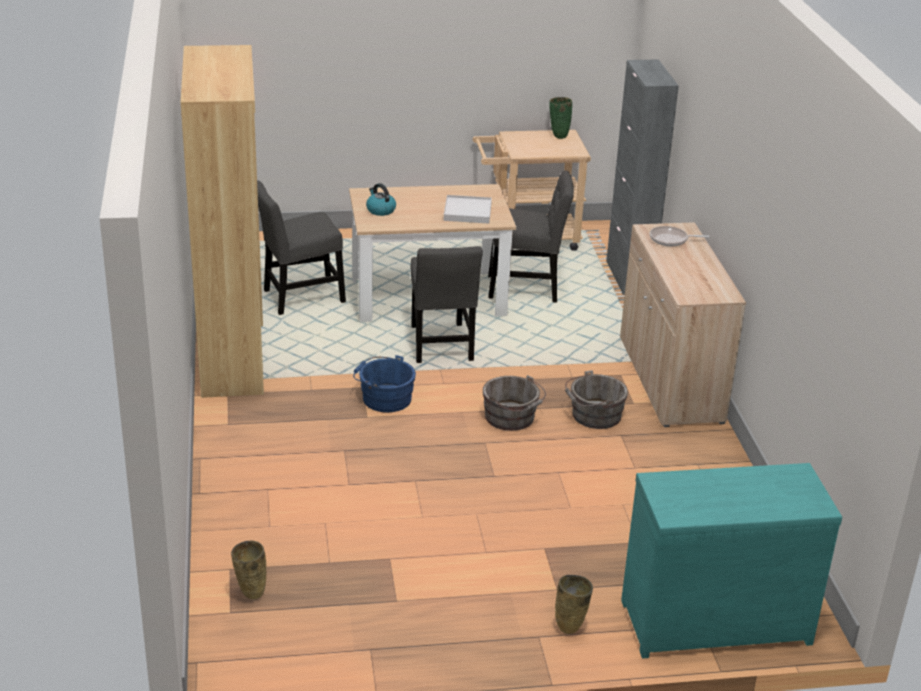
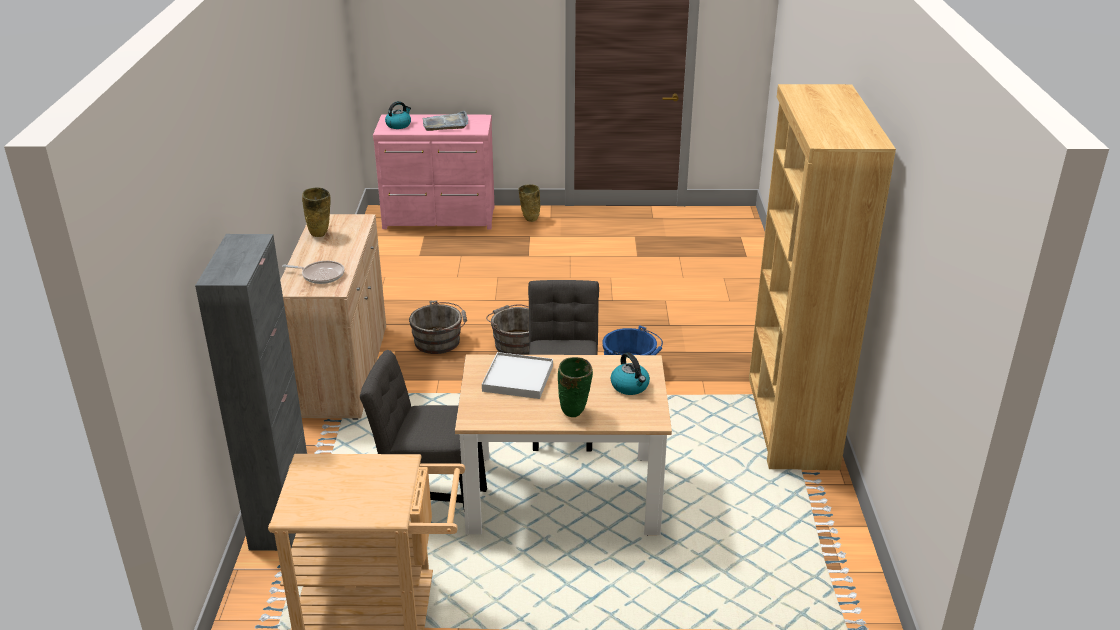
camera: 170 degrees left, 0 degrees up
(251, 593) = (729, 244): beige vase -> beige vase (320, 234)
(299, 298) = (728, 505): grey chair -> none
(558, 136) = (311, 506): green vase -> green vase (574, 413)
(712, 618) = (440, 219): turquoise dresser -> pink dresser
(718, 495) = (445, 123): none -> grey tray
(789, 487) = (398, 125): none -> kettle

